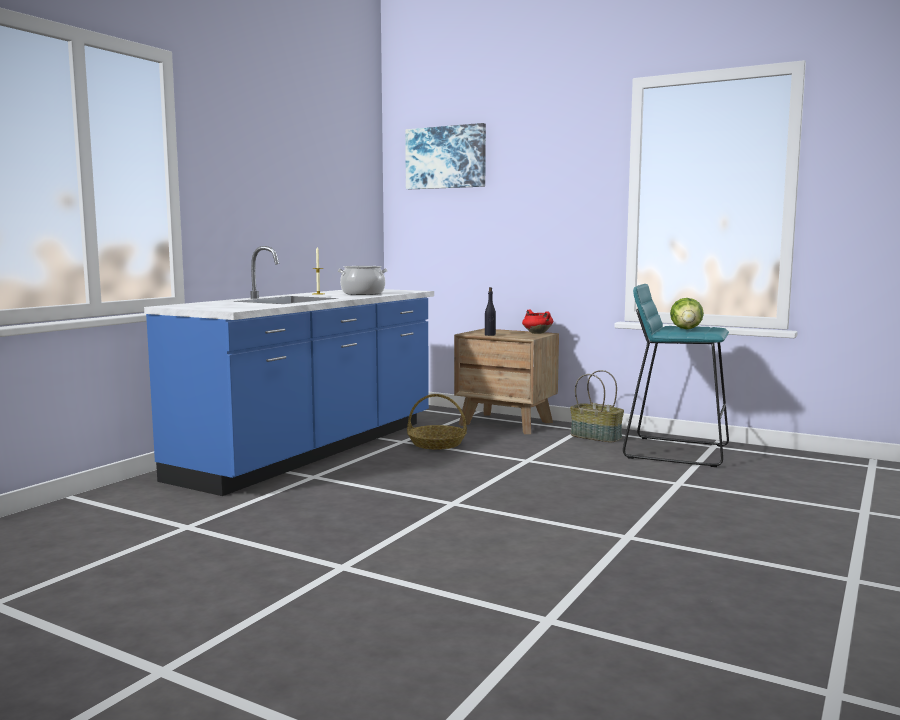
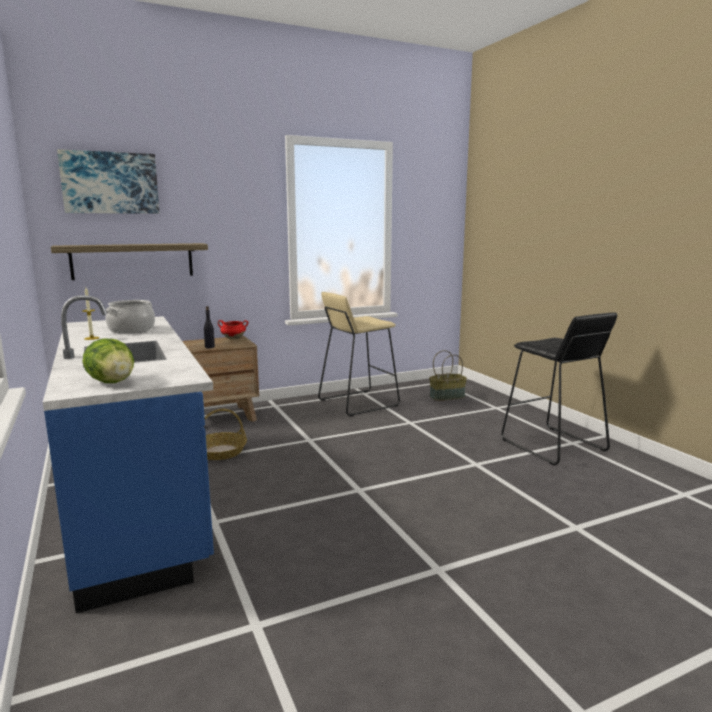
camera: 55 degrees left, 5 degrees up
(458, 237) = (133, 261): none -> shelf
(596, 437) = (297, 407): basket -> basket (447, 397)
(675, 451) = (357, 403): turquoise stool -> beige stool
(686, 329) = (365, 321): lettuce -> lettuce (112, 382)
(804, 568) = (553, 445): none -> black stool

